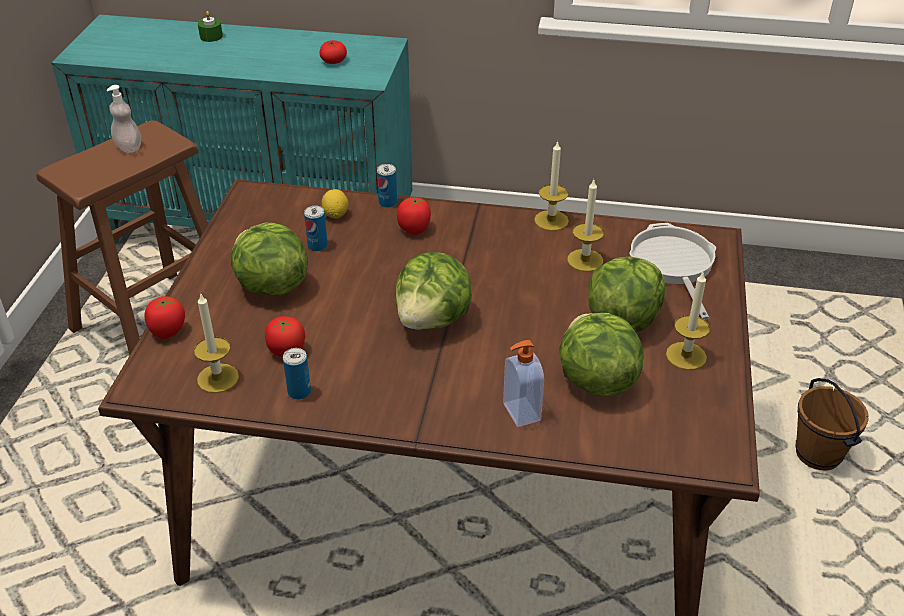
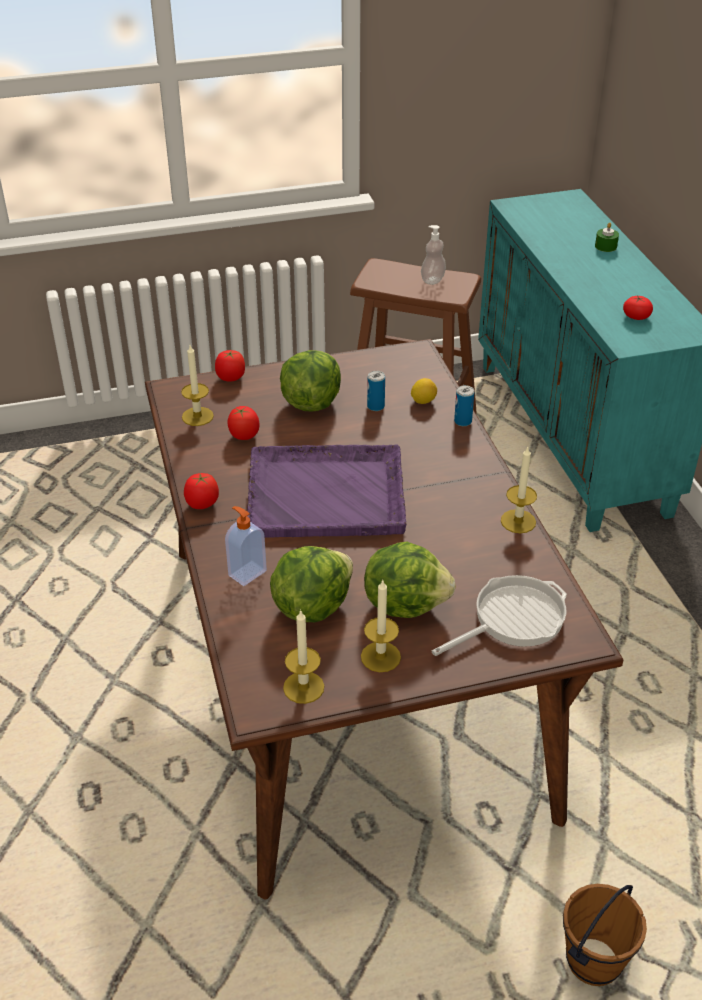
camera: 65 degrees right, 0 degrees up
(299, 392) = (205, 456): can -> none
(414, 229) = (437, 447): tomato -> tomato (202, 504)
(433, 320) = (327, 494): lettuce -> purple tray
(585, 260) = (474, 558): candle -> candle (303, 687)

